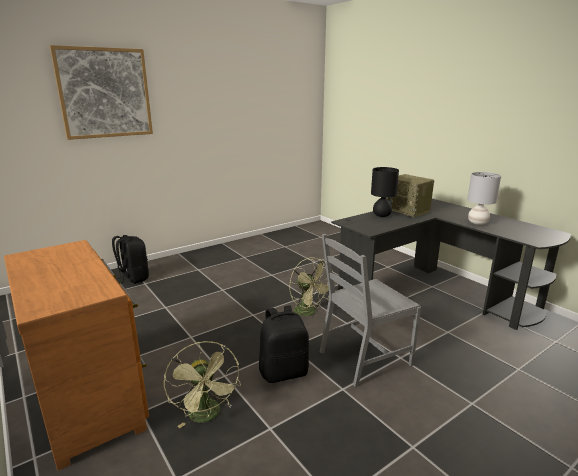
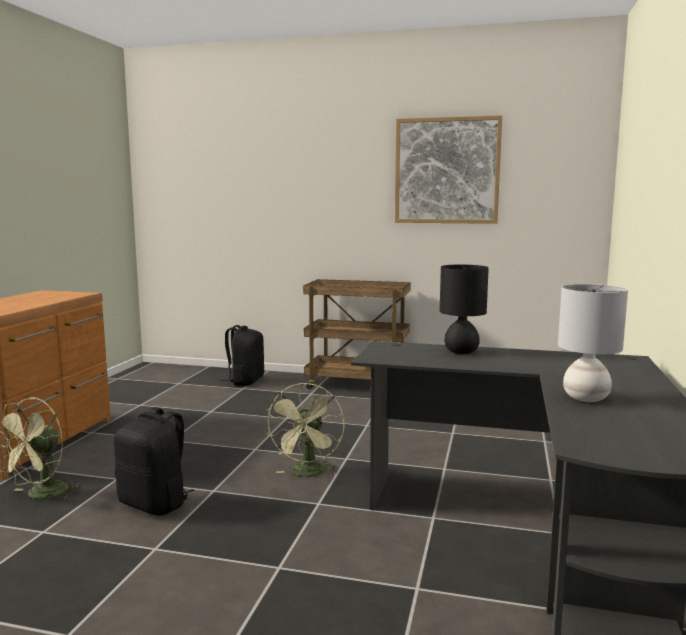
camera: 50 degrees right, 10 degrees down
(105, 93) = (264, 163): picture -> picture (447, 171)
(211, 253) = (358, 385): none -> brown cart
(364, 358) = (243, 541): grey chair -> none
(408, 211) = (525, 358): radio -> none

